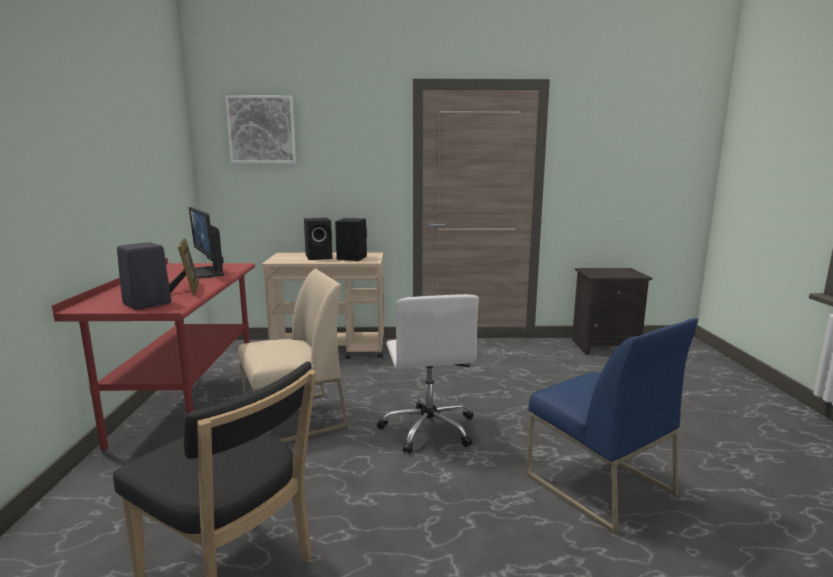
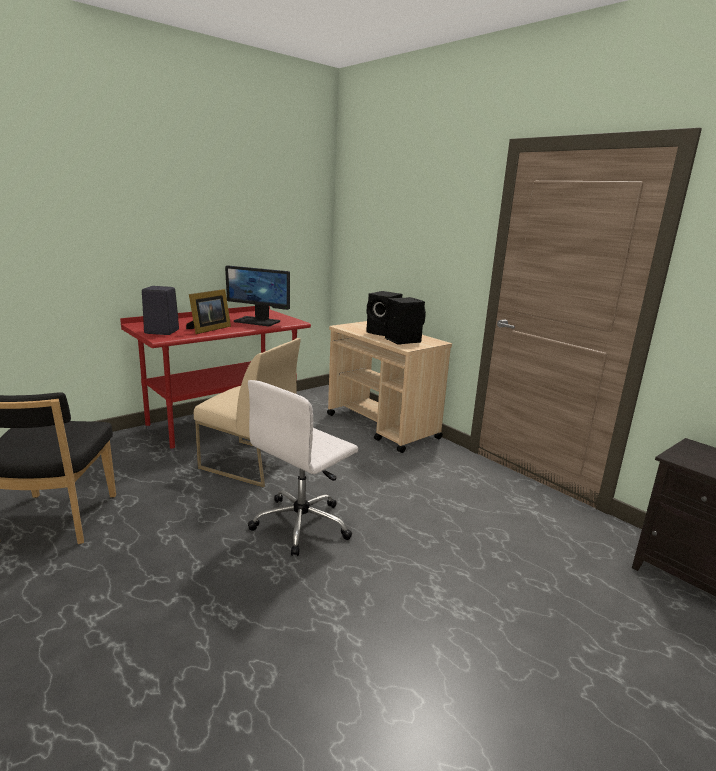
camera: 50 degrees right, 5 degrees up
(204, 272) = (258, 321): monitor -> monitor turned 90 degrees counterclockwise
(262, 130) = (377, 199): picture -> none
(597, 484) = (303, 667): blue chair -> none

